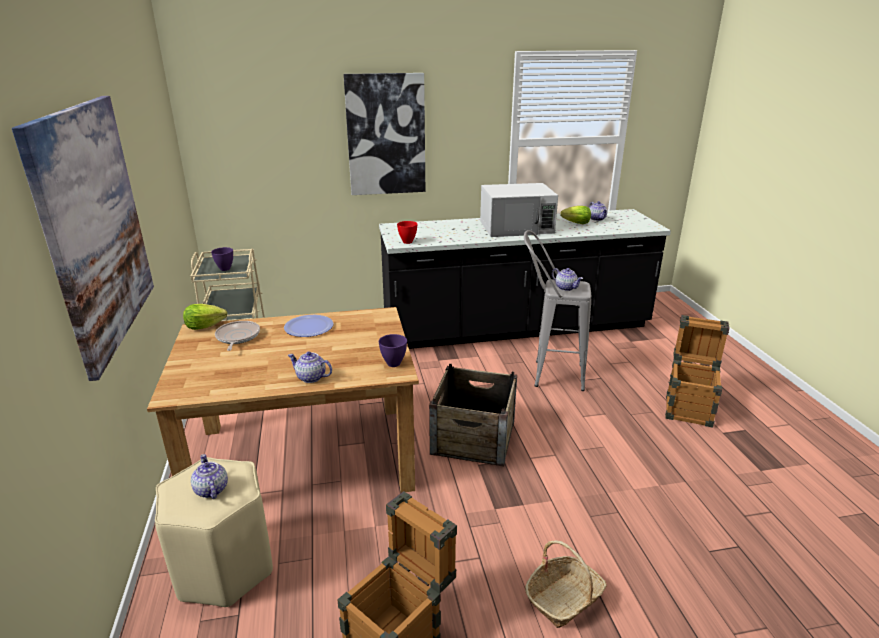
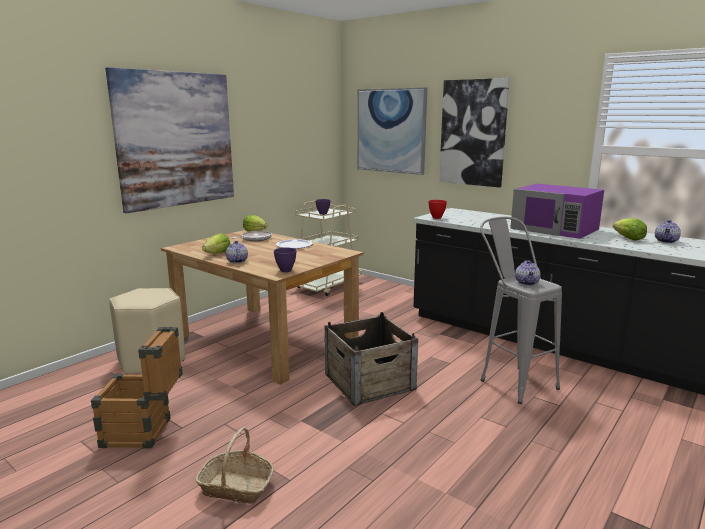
camera: 50 degrees right, 10 degrees down
(210, 489) = (143, 297): teapot -> none
(257, 379) = (217, 254): none -> lettuce
(269, 139) = (391, 131): none -> picture
(517, 227) = (555, 229): white microwave -> purple microwave
(689, 407) = (615, 472): crate -> none

